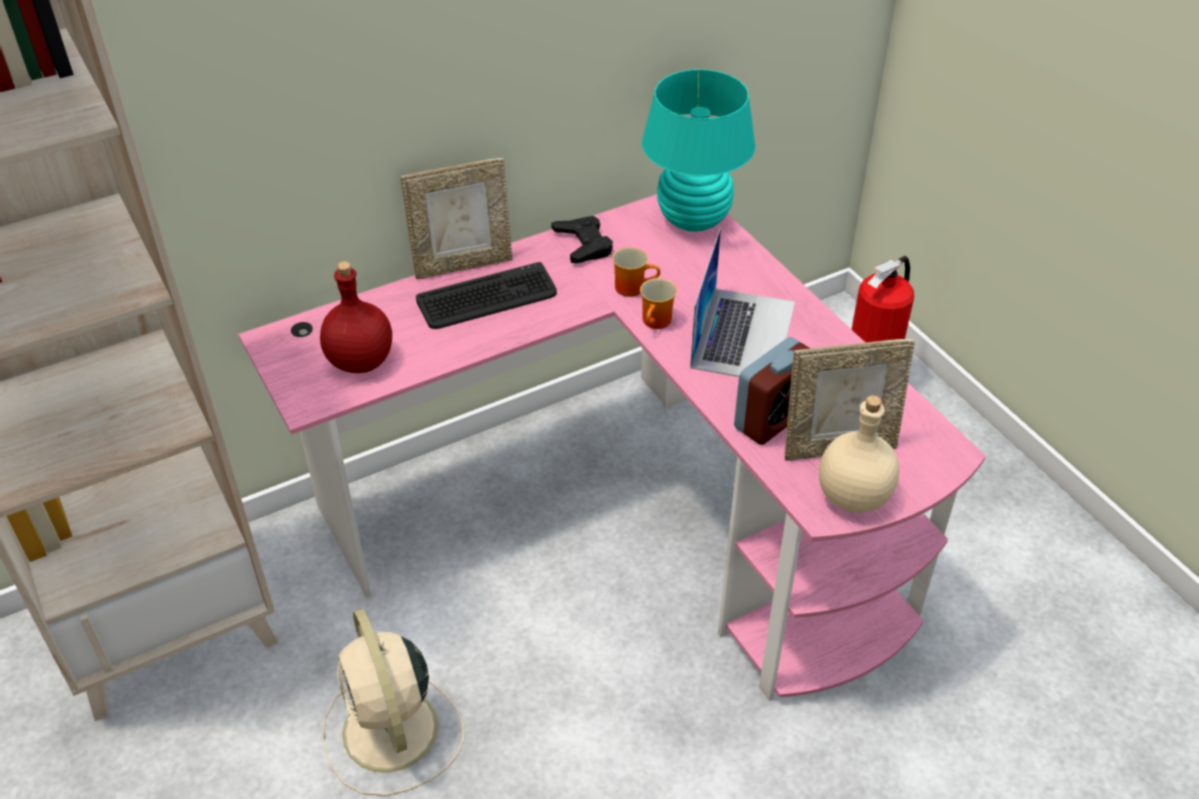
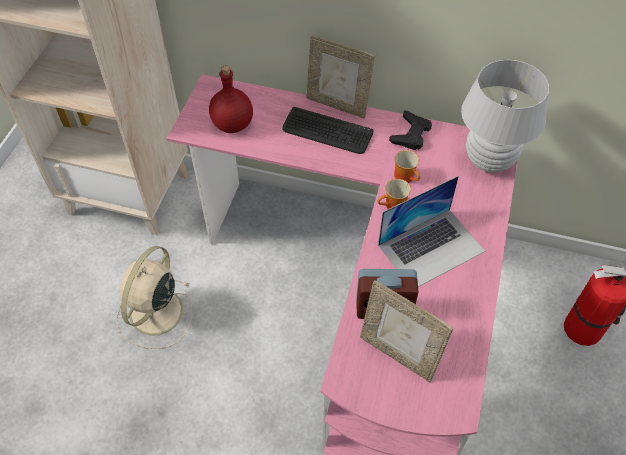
camera: 45 degrees right, 10 degrees up
(693, 220) = (489, 160): turquoise table lamp -> white table lamp
(852, 497) = (369, 388): beige bottle -> none

